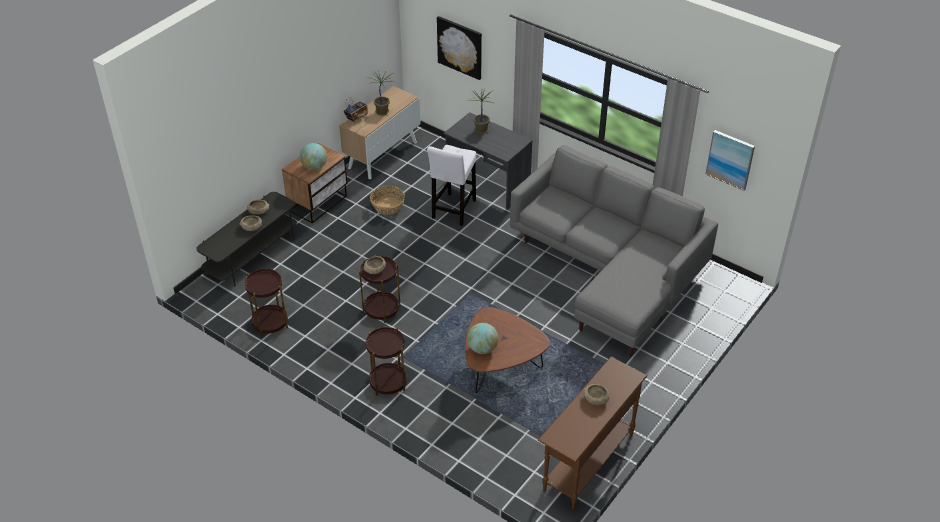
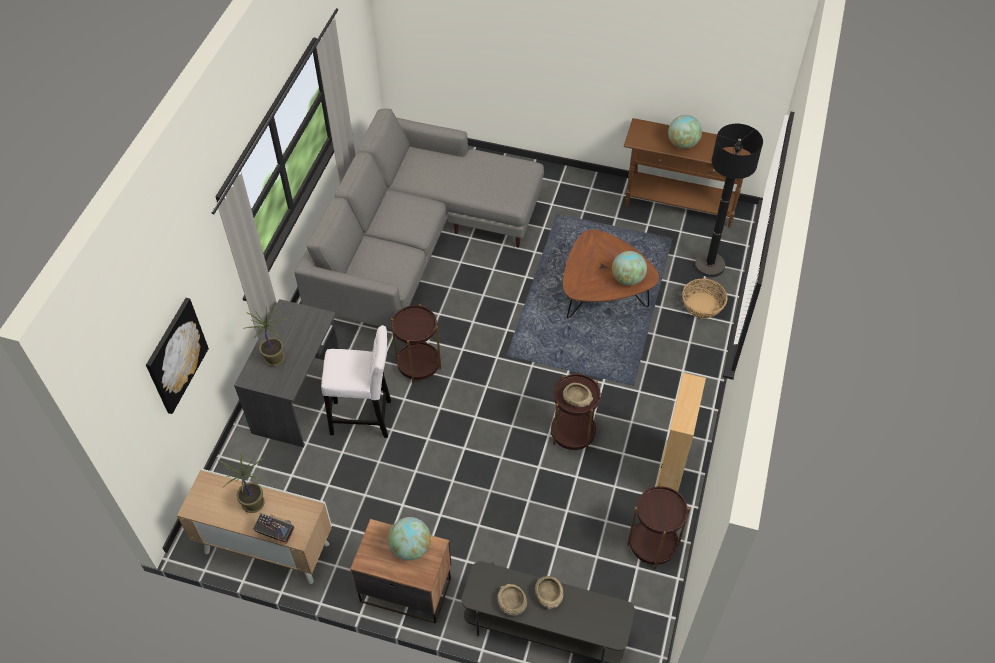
camera: 110 degrees left, 10 degrees up
(317, 352) = (670, 472): none -> beige bookcase
(388, 206) = (381, 497): basket -> basket (702, 305)
(388, 382) = (675, 386): brown side table -> brown side table (418, 364)
(502, 455) = (709, 265): none -> black floor lamp
(596, 398) = (682, 144): beige bowl -> globe
(730, 159) = (349, 56): picture -> none

